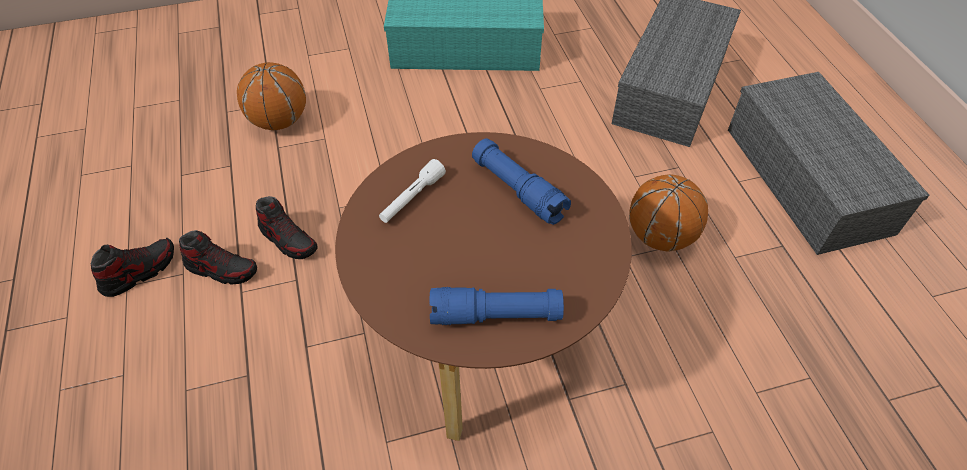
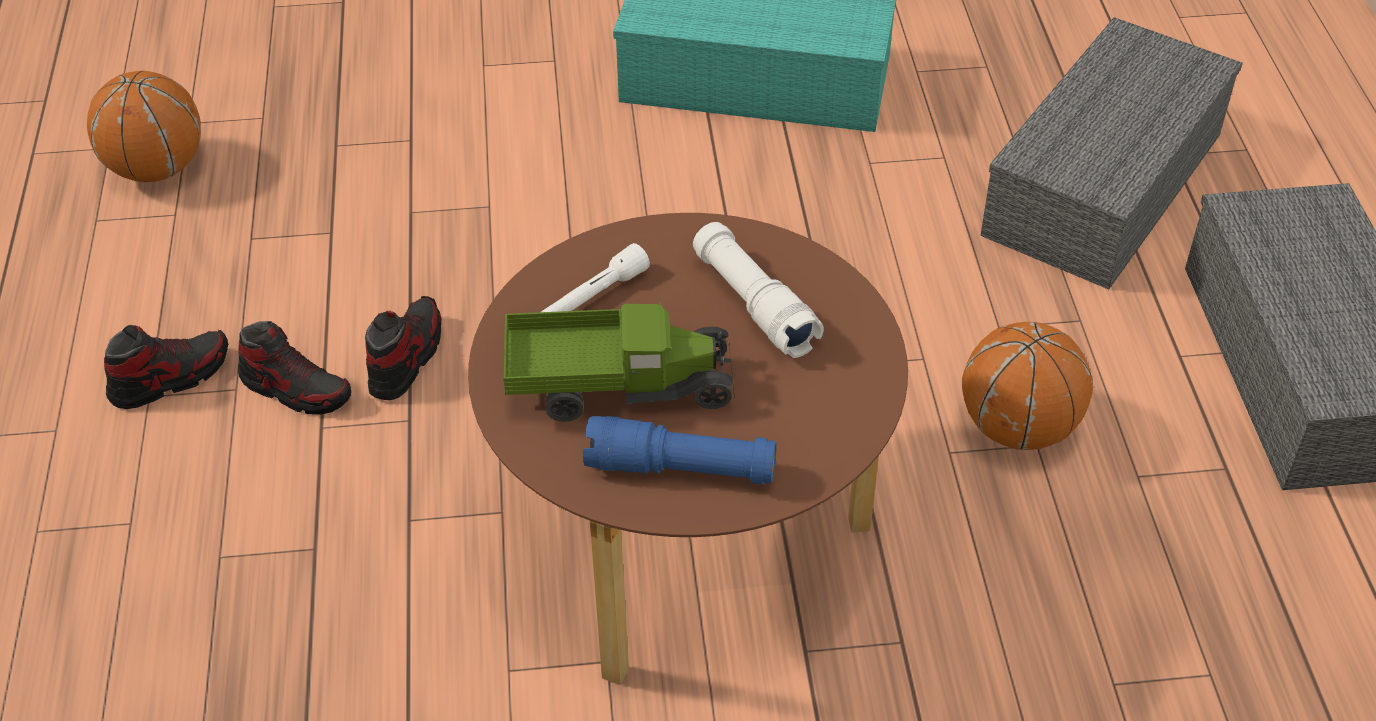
camera: 10 degrees right, 5 degrees down
(279, 121) = (419, 170): basketball -> basketball (157, 169)
(288, 239) = (406, 358): shoe -> shoe turned 120 degrees counterclockwise
(440, 259) = (618, 385): none -> toy truck
(518, 190) = (754, 304): blue flashlight -> white flashlight

